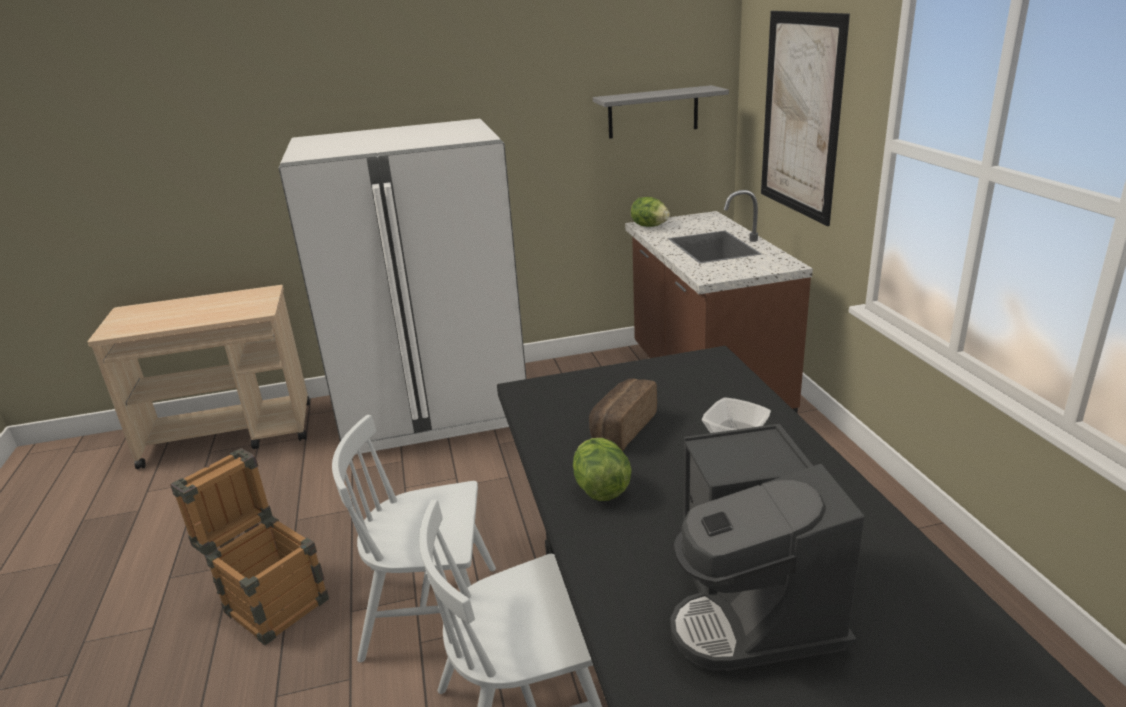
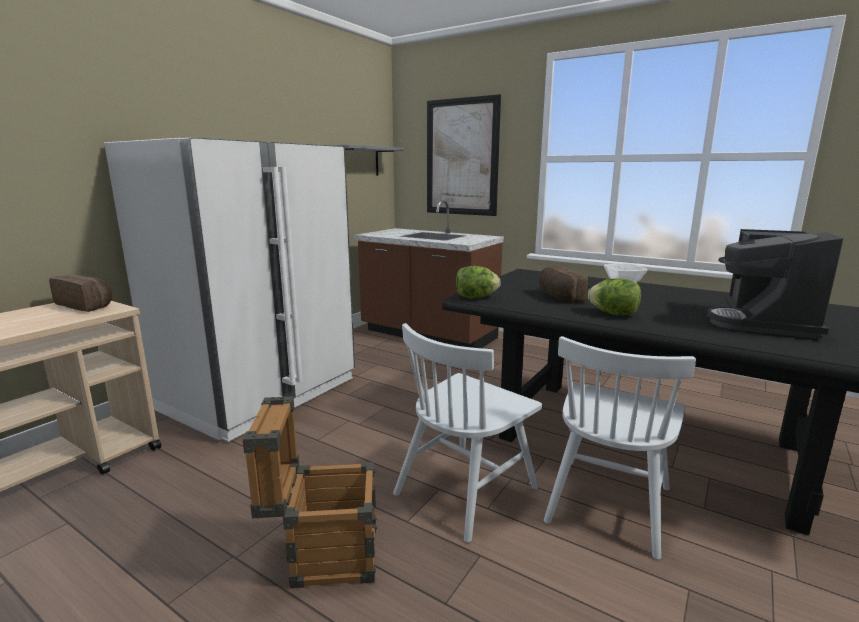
camera: 45 degrees left, 10 degrees down
(257, 300) = (87, 305): none -> bread
(649, 226) = (374, 234): lettuce -> lettuce (475, 297)
(752, 604) = (764, 322): coffee machine -> coffee machine turned 75 degrees clockwise

